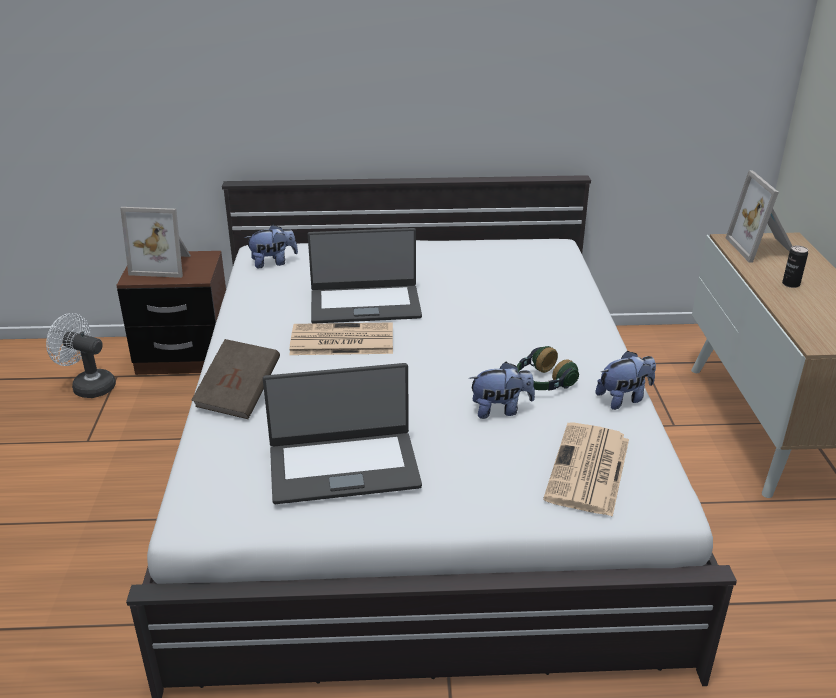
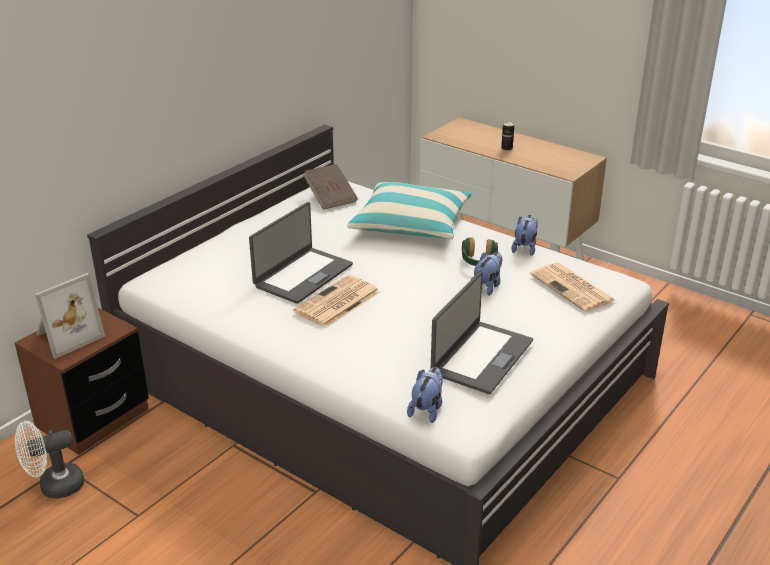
camera: 50 degrees left, 0 degrees up
(239, 395) = (349, 365): brown book -> brown book (331, 198)
(273, 262) = (180, 284): plush toy -> plush toy (427, 409)
(551, 313) = (411, 224): none -> pillow
(763, 248) = (461, 134): picture frame -> none

